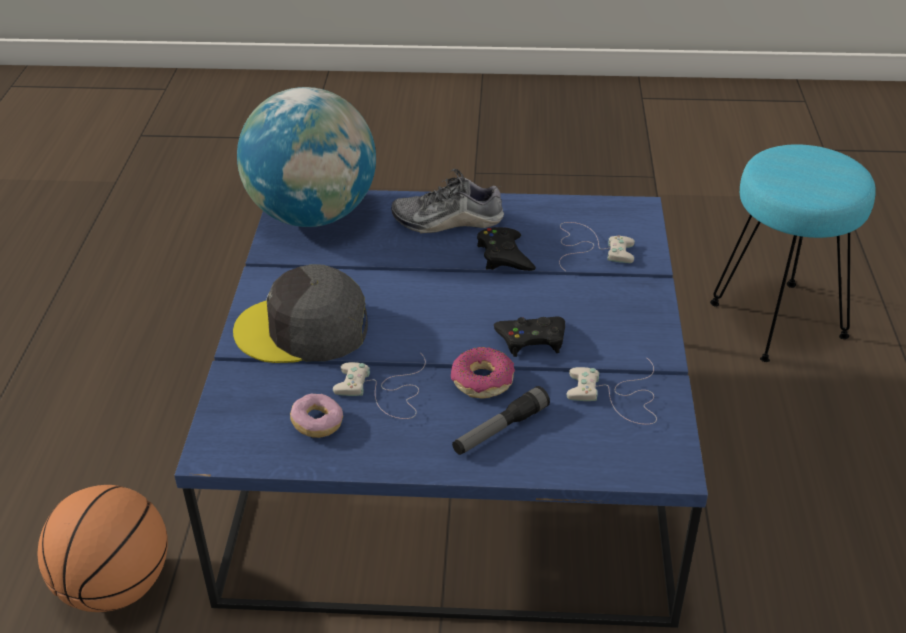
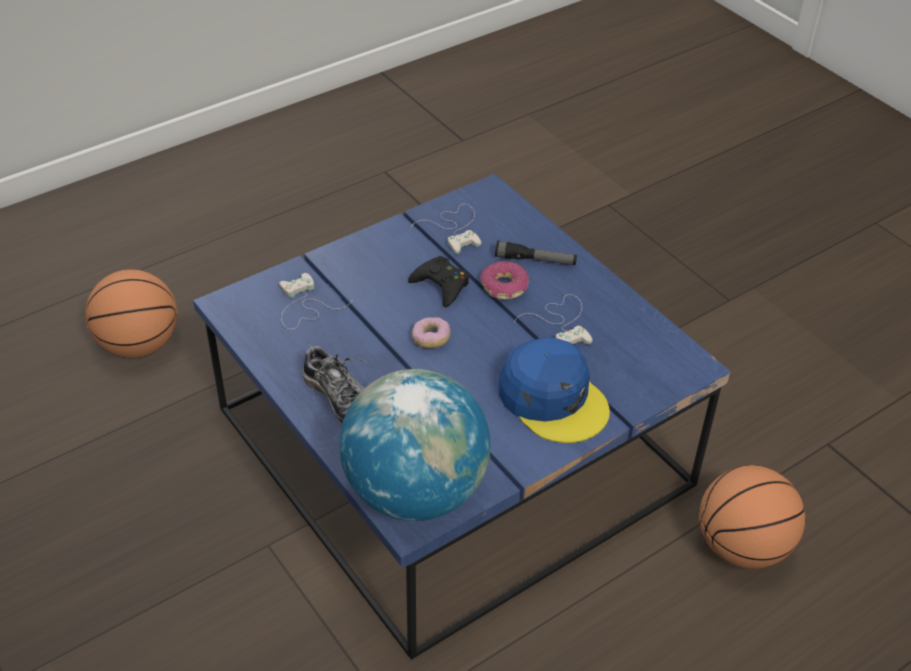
camera: 130 degrees left, 5 degrees up
(303, 329) = (553, 399): grey cap -> blue cap
(317, 424) = (621, 335): donut -> donut (431, 339)
(504, 256) = (359, 344): black game controller -> none
(776, 321) = (139, 345): turquoise stool -> basketball

